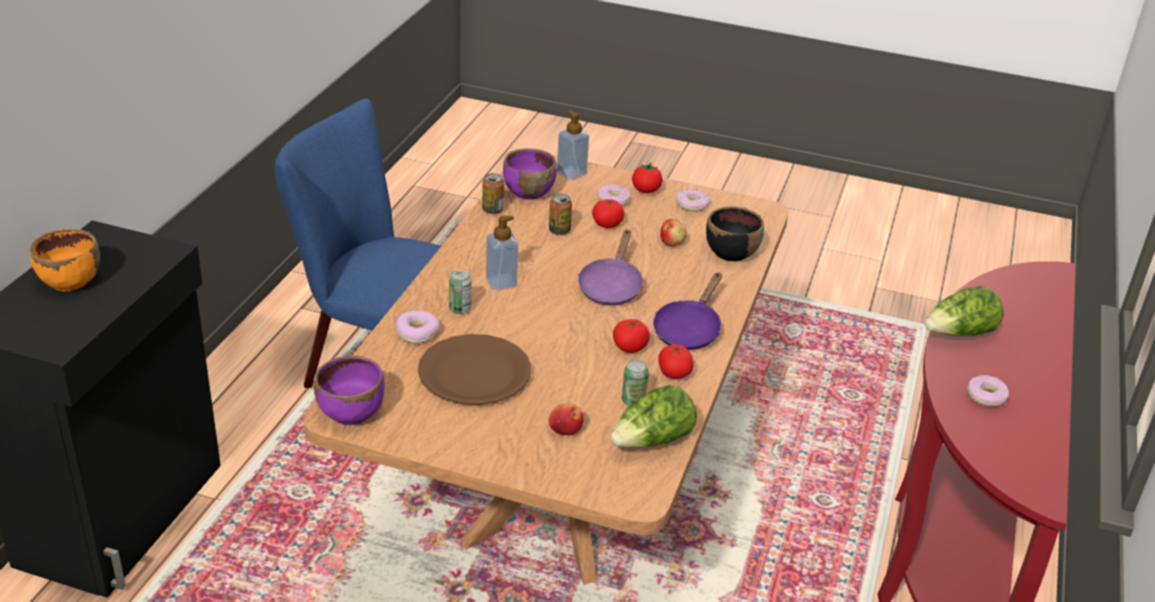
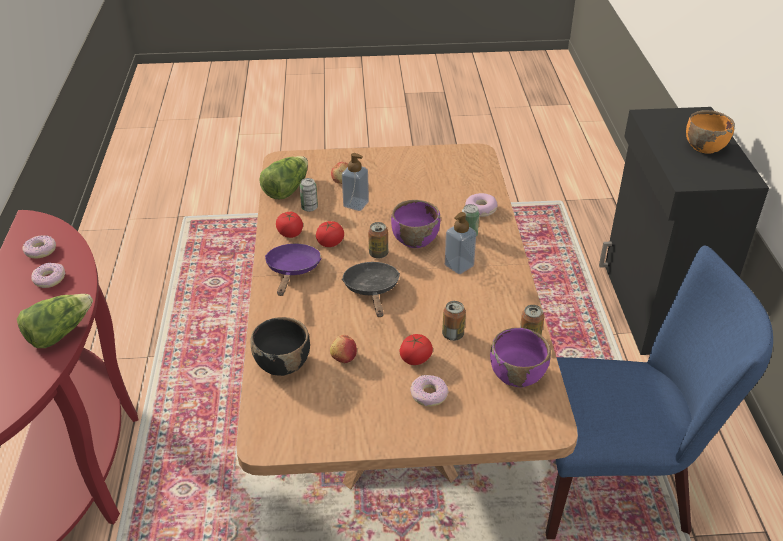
camera: 160 degrees right, 5 degrees up
(351, 412) = (470, 156): purple bowl -> purple bowl (414, 240)
(474, 372) = (421, 196): brown plate -> none
(571, 173) = (497, 422): soap dispenser -> soap dispenser (356, 204)
(580, 319) = (378, 254): none -> can
(611, 286) = (372, 290): purple frying pan -> black frying pan
(646, 191) = (404, 424): tomato -> none
(692, 205) = (345, 419): donut -> donut (40, 251)

